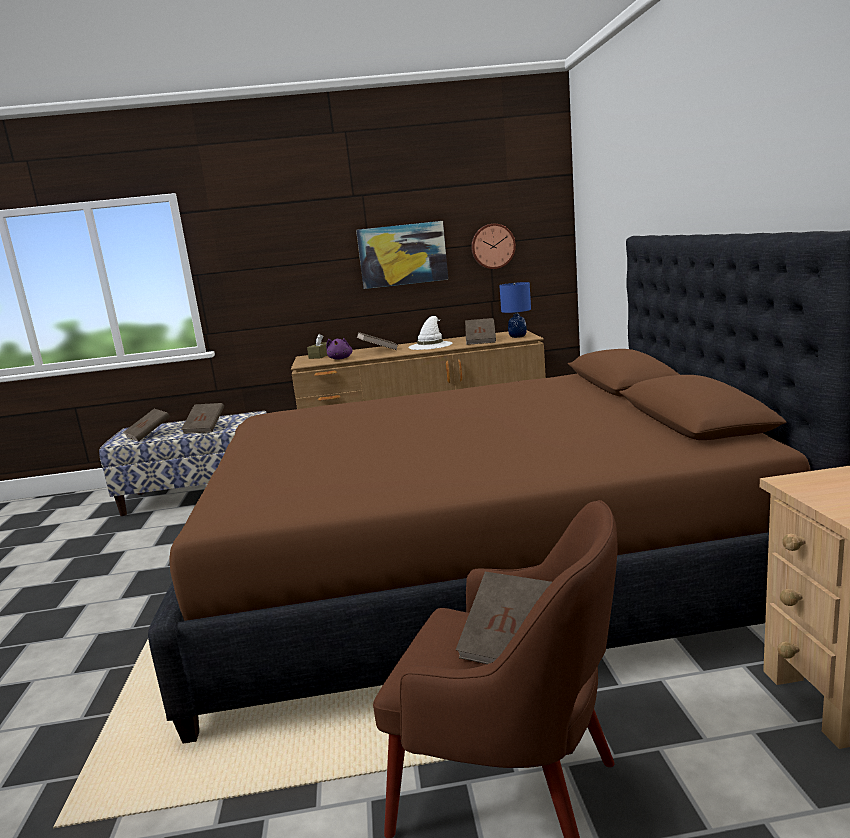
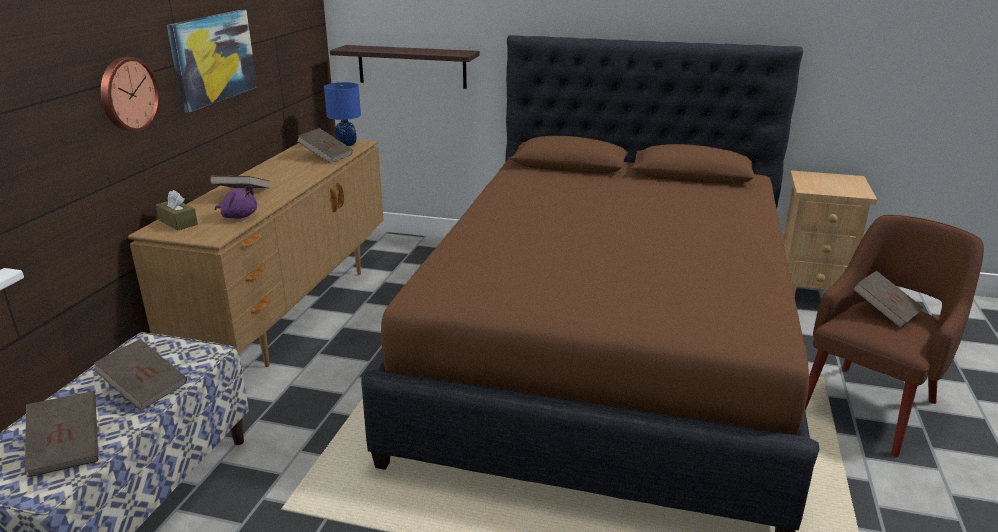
camera: 70 degrees left, 10 degrees up
(430, 345) = (285, 173): white hat -> none
(492, 246) = (280, 41): wall clock -> wall clock (127, 94)
(604, 272) = (411, 66): none -> shelf

